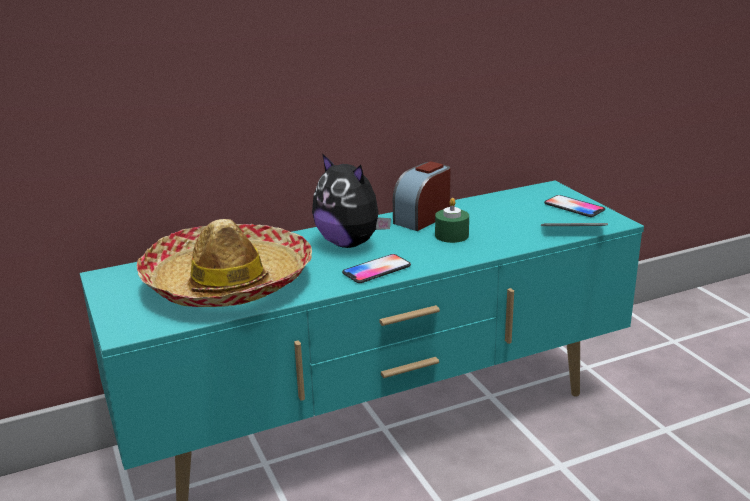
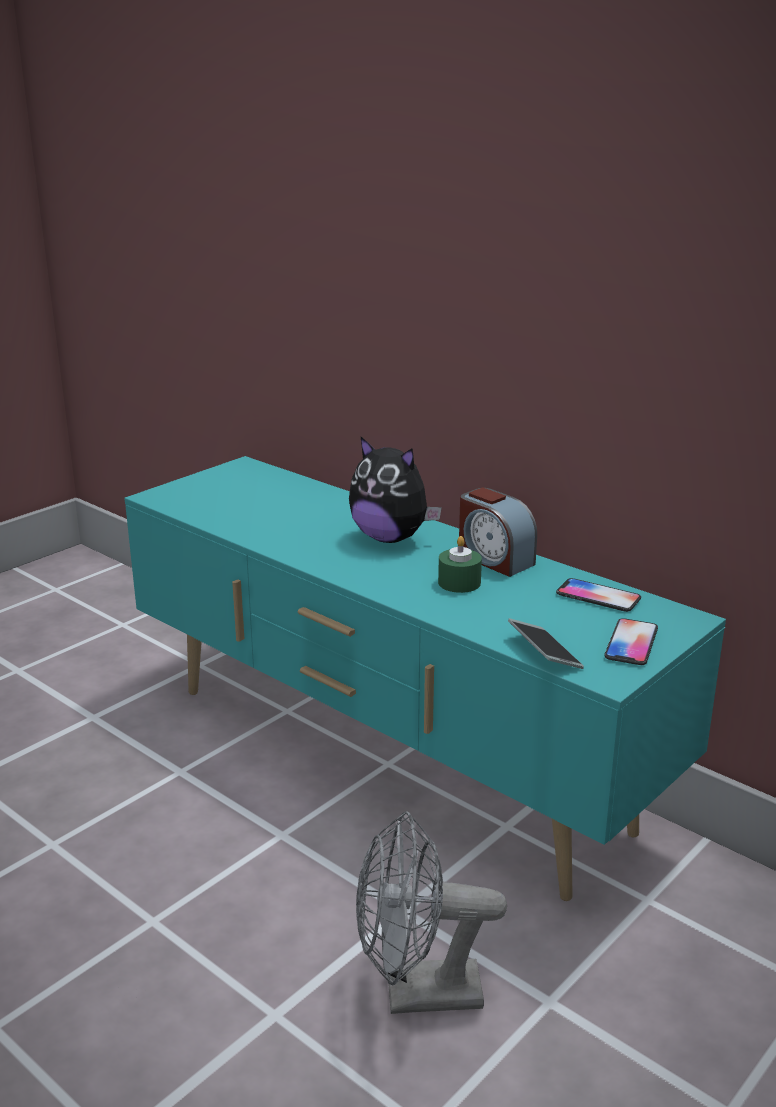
camera: 65 degrees right, 0 degrees up
(228, 282) = (263, 508): hat -> none
(350, 243) = (391, 538): plush toy -> plush toy turned 75 degrees counterclockwise
(376, 270) = (337, 562): phone -> phone (598, 597)
(422, 218) = (494, 559): alarm clock -> alarm clock turned 150 degrees counterclockwise
(647, 481) = (417, 994): none -> grey fan

